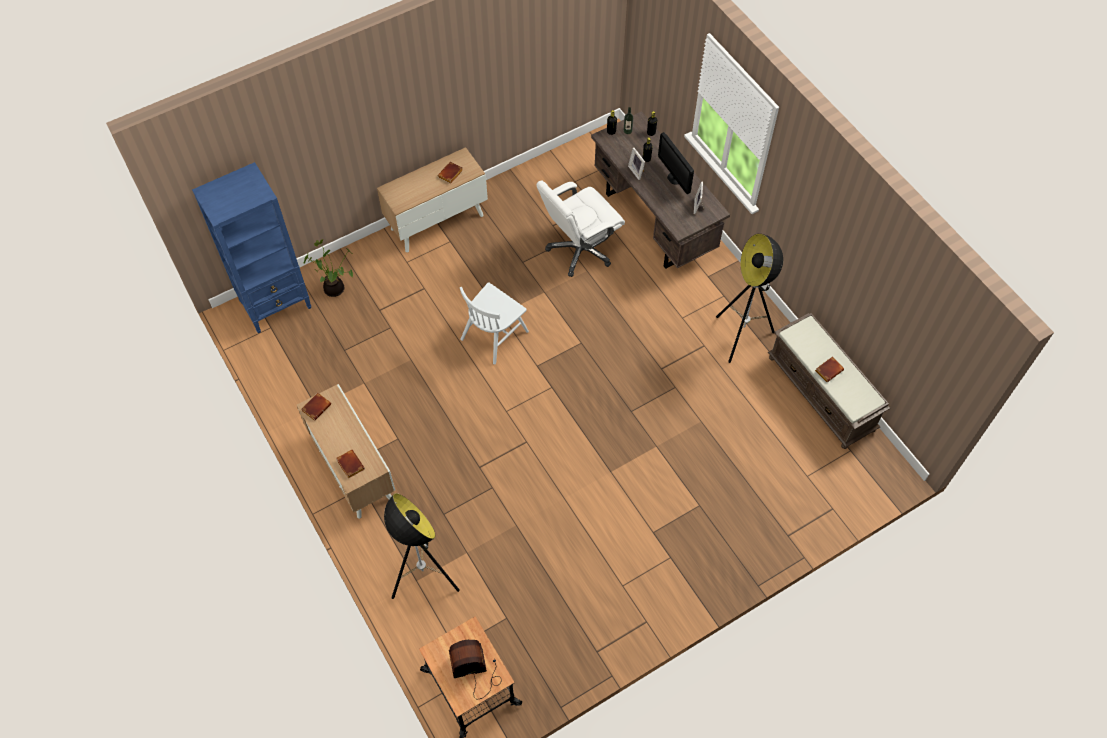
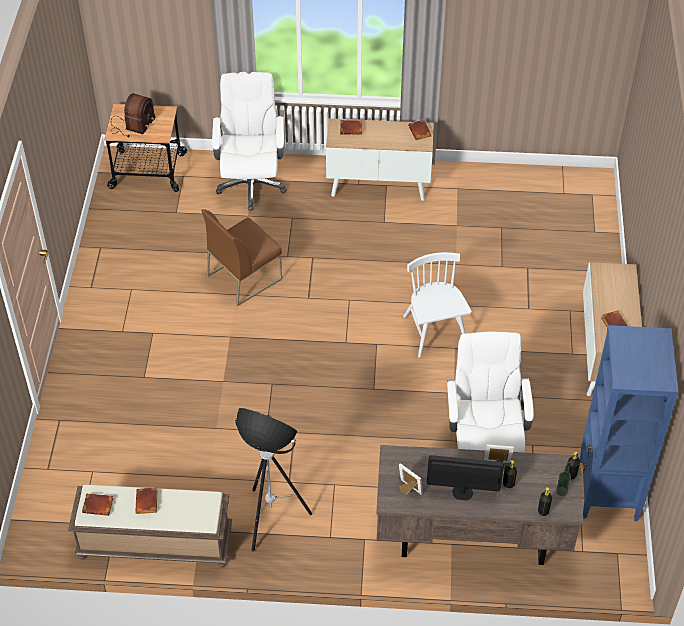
camera: 125 degrees right, 10 degrees down
(276, 304) = (587, 206): blue bookcase -> blue bookcase (607, 491)
(335, 287) = (576, 250): potted plant -> none
(424, 578) = (251, 184): floor lamp -> white office chair
(540, 505) = (244, 277): none -> brown chair
(858, 398) = (99, 505): none -> brown book

